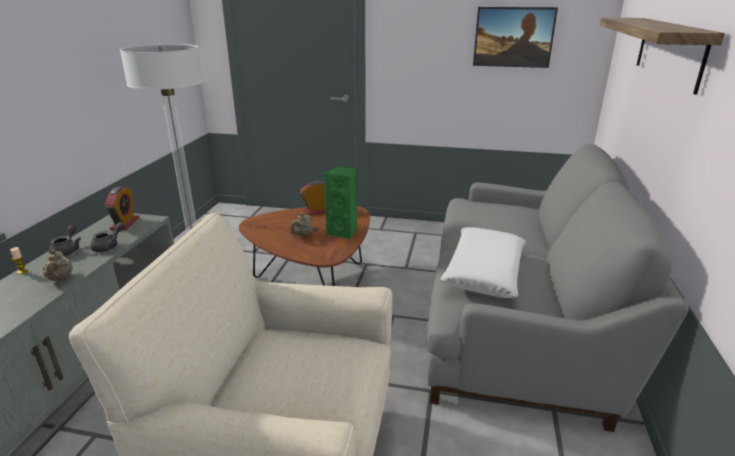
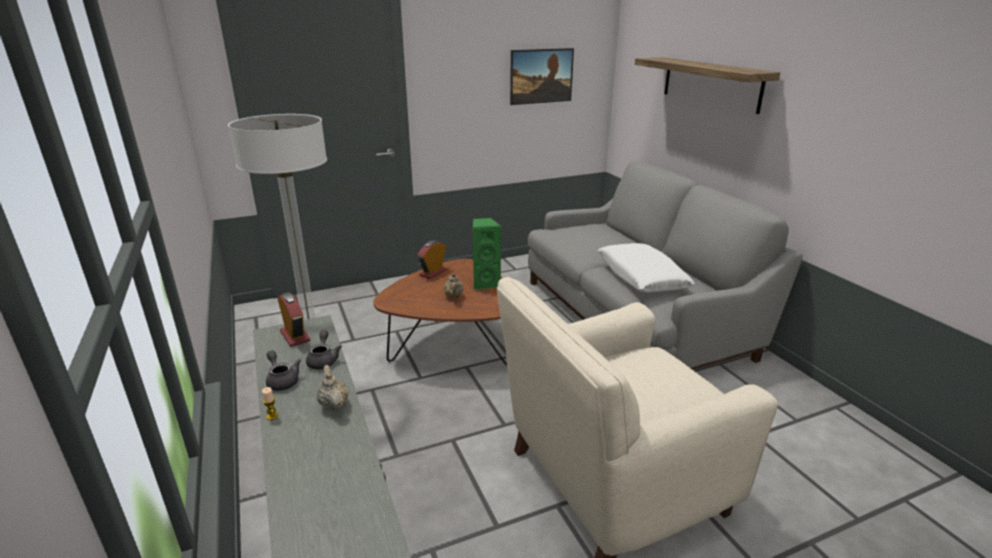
camera: 35 degrees left, 0 degrees up
(60, 279) = (334, 404): beige teapot -> beige teapot turned 150 degrees counterclockwise

